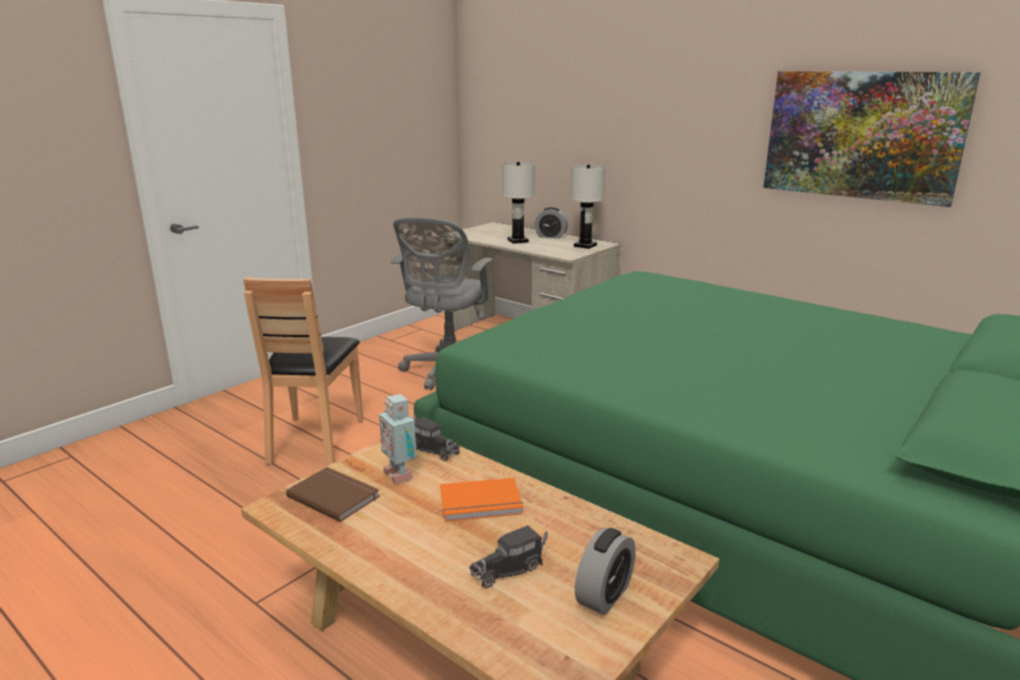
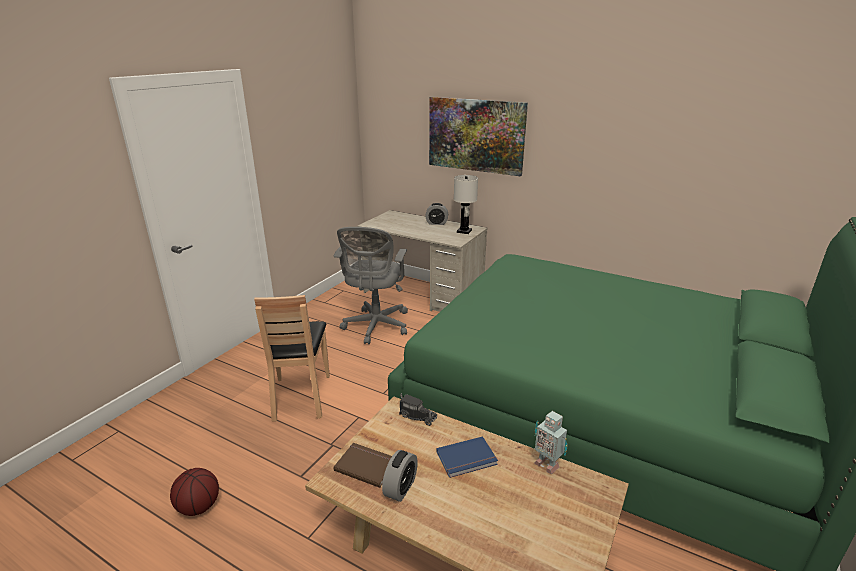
camera: 10 degrees left, 5 degrees up
(131, 549) = (199, 506): none -> basketball
(400, 474) = (403, 441): toy robot -> toy robot (547, 464)
(481, 504) = (467, 459): orange book -> blue book
(509, 568) = (505, 510): toy truck -> none
(518, 241) = (415, 229): white table lamp -> none
(604, 595) = (571, 523): alarm clock -> alarm clock (400, 488)
(862, 135) = (656, 162): picture -> picture (476, 135)

